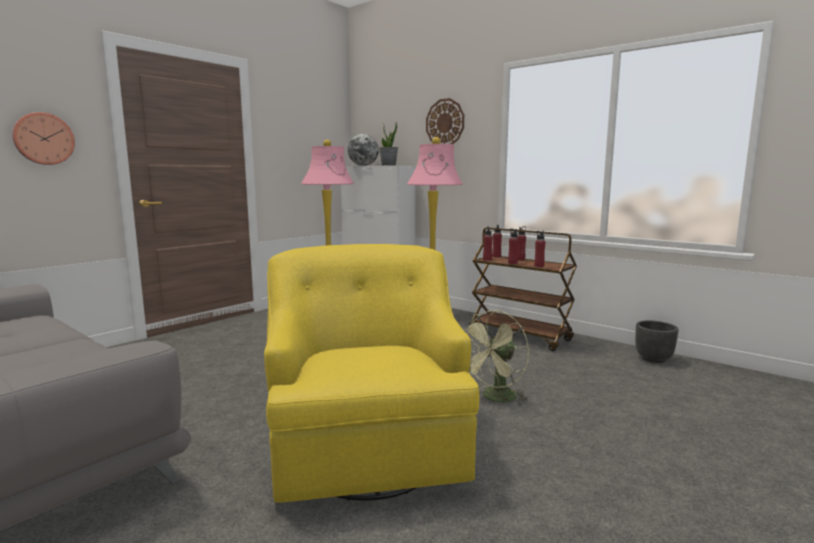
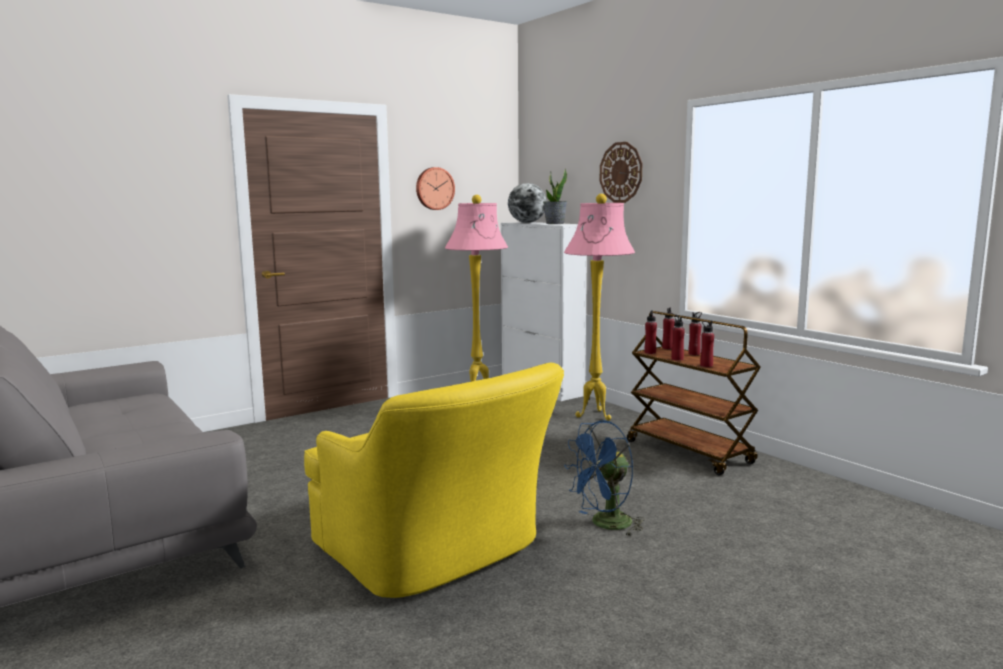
camera: 15 degrees right, 0 degrees up
(43, 139) = (169, 211): wall clock -> wall clock (434, 188)
(367, 441) = (437, 553): yellow armchair -> yellow armchair turned 135 degrees clockwise
(495, 398) = (605, 524): green fan -> blue fan
(653, 359) = (849, 497): black planter -> none

